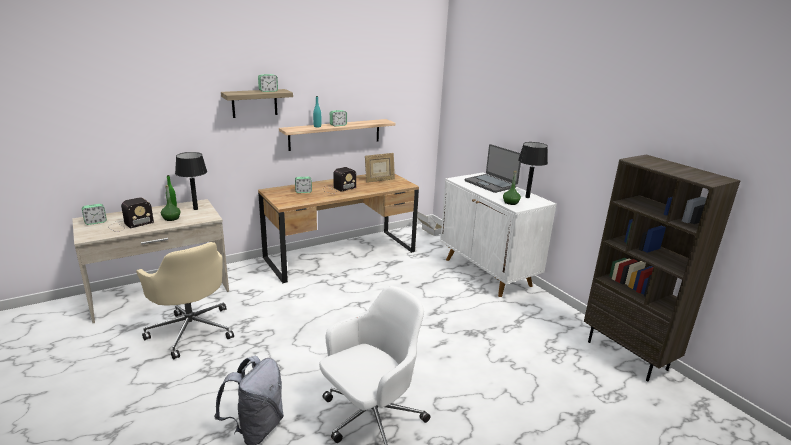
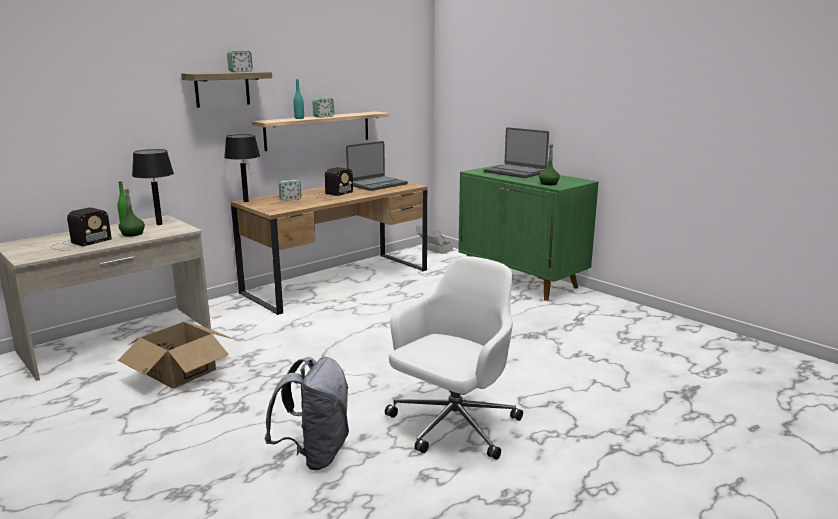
camera: 10 degrees left, 5 degrees down
(95, 222) = (29, 245): alarm clock -> none
(191, 330) = (180, 371): beige office chair -> cardboard box
(379, 180) = (377, 184): picture frame -> laptop
(488, 272) = (522, 281): white cabinet -> green cabinet
(527, 197) = (563, 179): black table lamp -> black table lamp (245, 201)
(627, 355) = (710, 335): brown bookcase -> none

